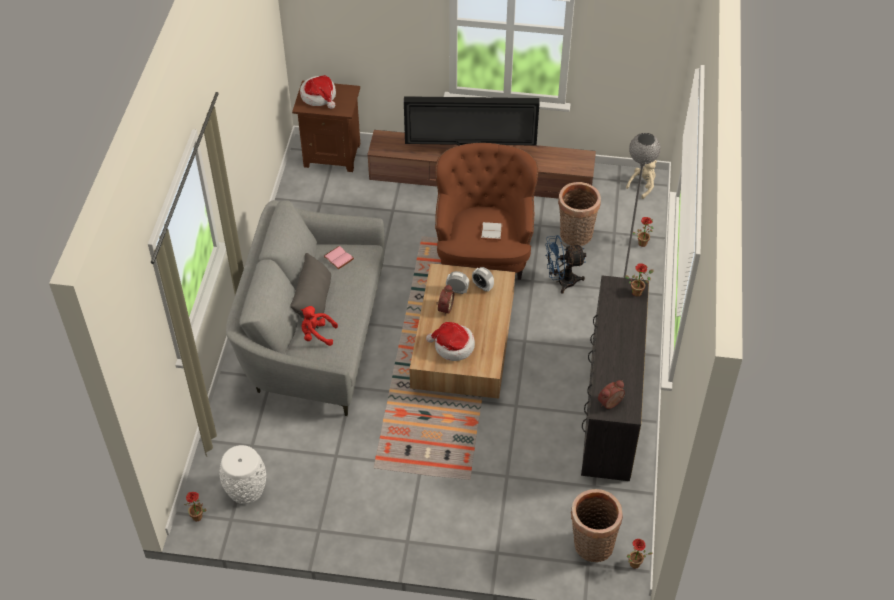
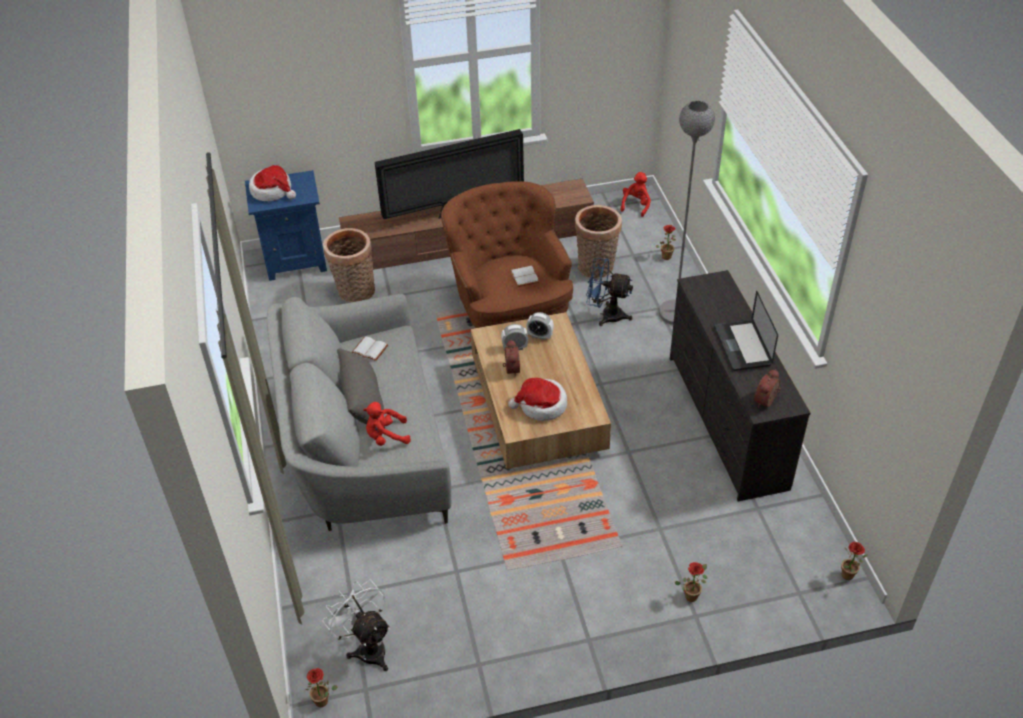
camera: 20 degrees left, 5 degrees down
(246, 490) = (367, 647): white stool -> white fan
(332, 156) = (297, 262): brown nightstand -> blue nightstand
(339, 258) = (371, 349): pink book -> white book
(561, 281) = (606, 315): blue fan -> blue fan turned 45 degrees clockwise
(591, 546) = (792, 573): basket -> basket (354, 292)
(620, 351) = (742, 346): none -> laptop
(638, 291) = (724, 283): potted plant -> potted plant (692, 594)
(643, 186) = (636, 205): beige plush toy -> red plush toy

